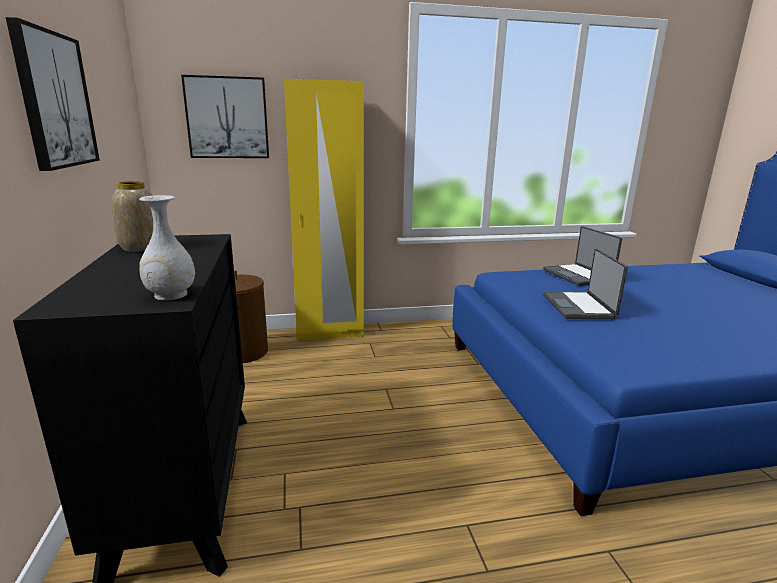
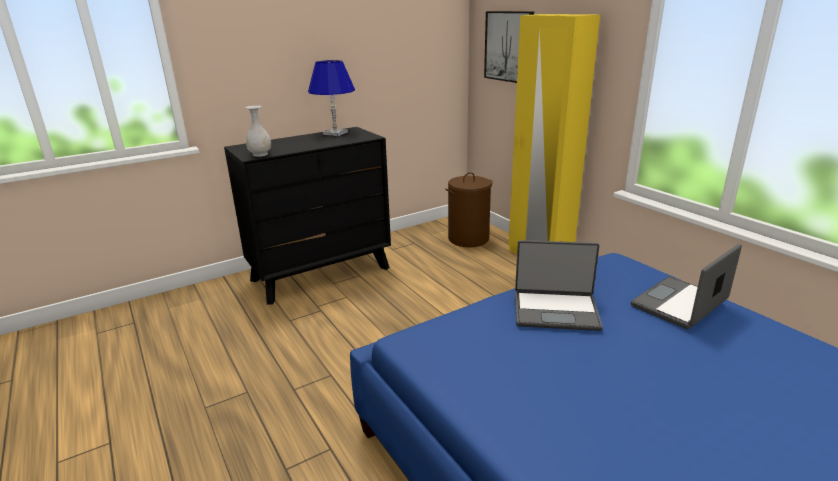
camera: 70 degrees right, 5 degrees up
(55, 100) = (336, 46): picture -> none
(141, 247) = (335, 133): vase -> blue table lamp
(579, 307) = (555, 311): laptop -> laptop turned 150 degrees counterclockwise

